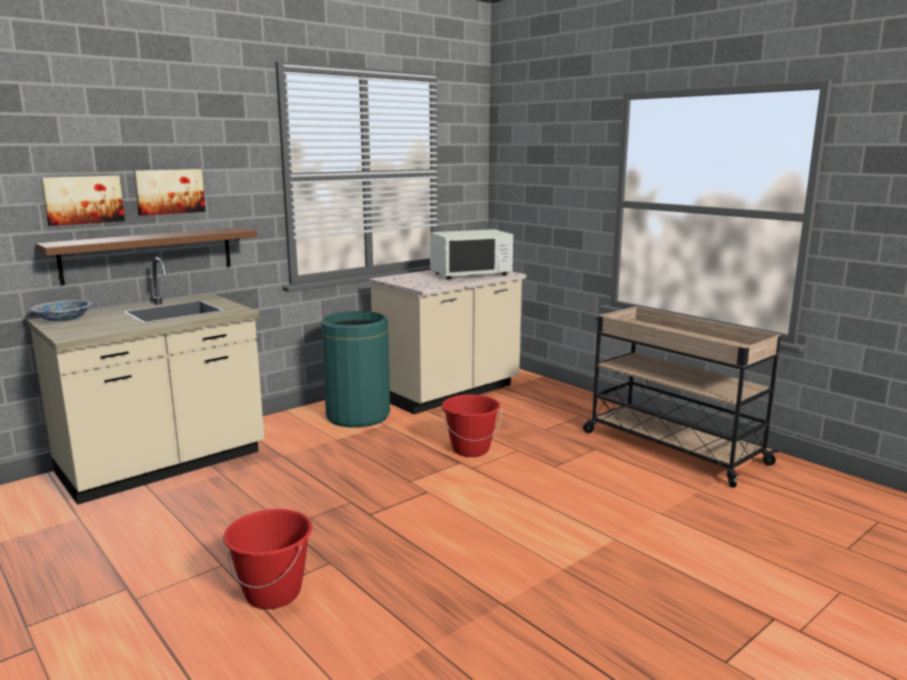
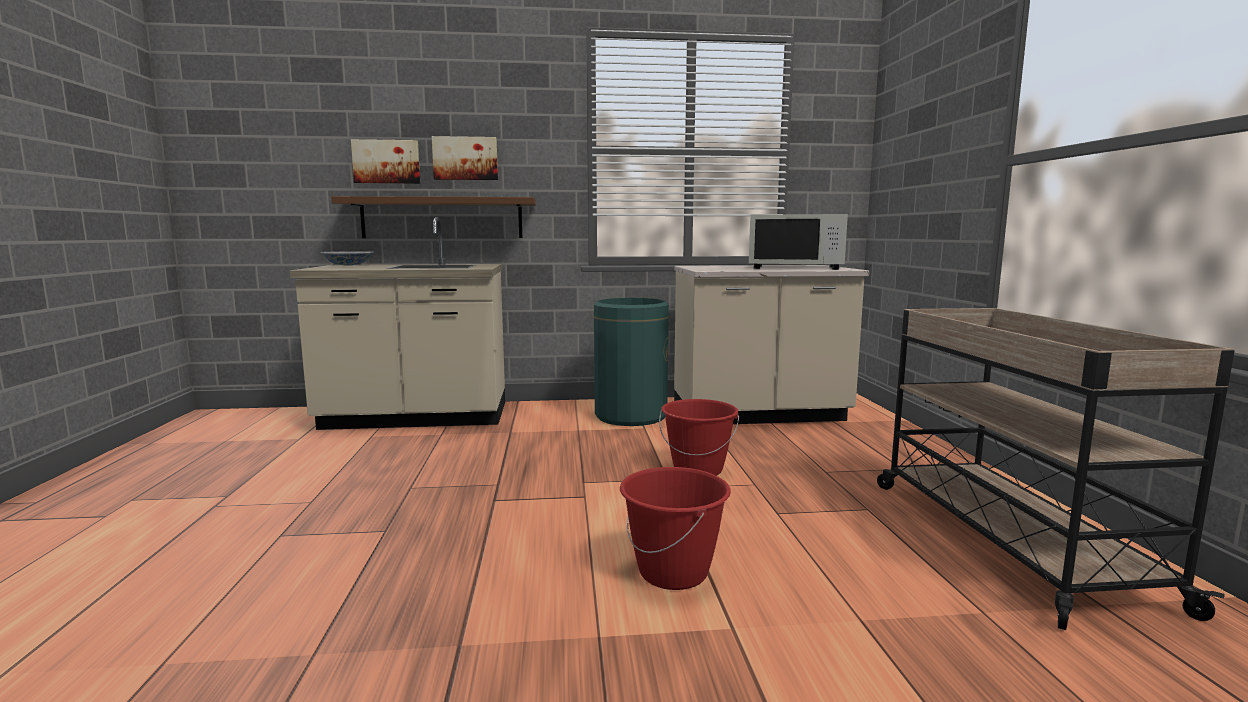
camera: 35 degrees right, 5 degrees down
(273, 593) = (297, 539): red bucket -> red bucket (674, 572)

